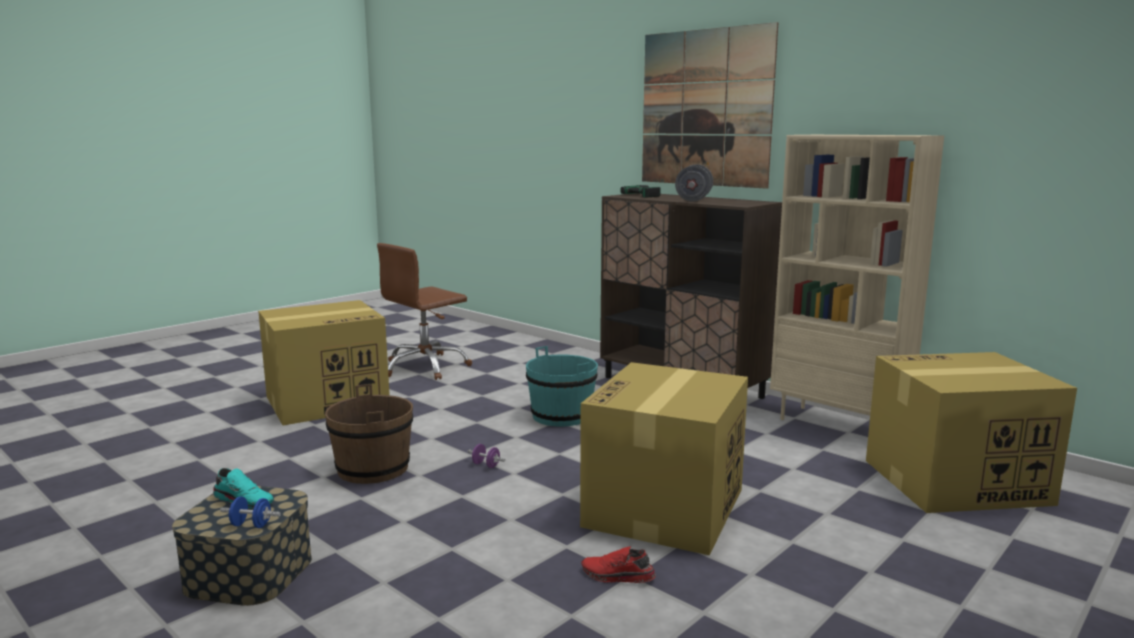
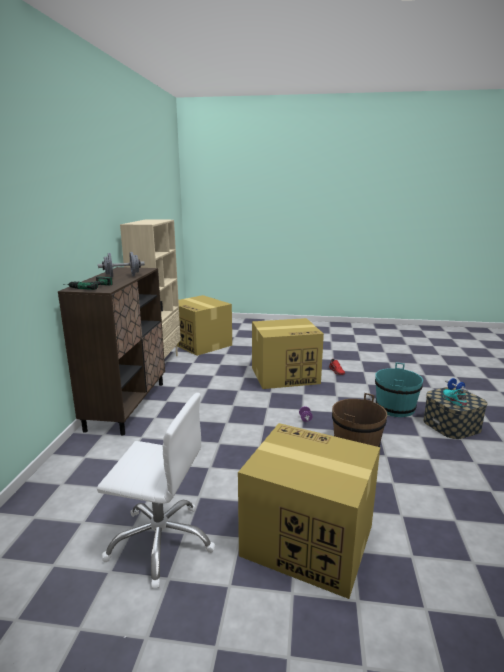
camera: 125 degrees left, 5 degrees up
(425, 367) = (161, 541): brown office chair -> white office chair
(561, 416) = (217, 424): turquoise bucket -> turquoise bucket (395, 408)
(705, 108) = (74, 212): picture -> none

